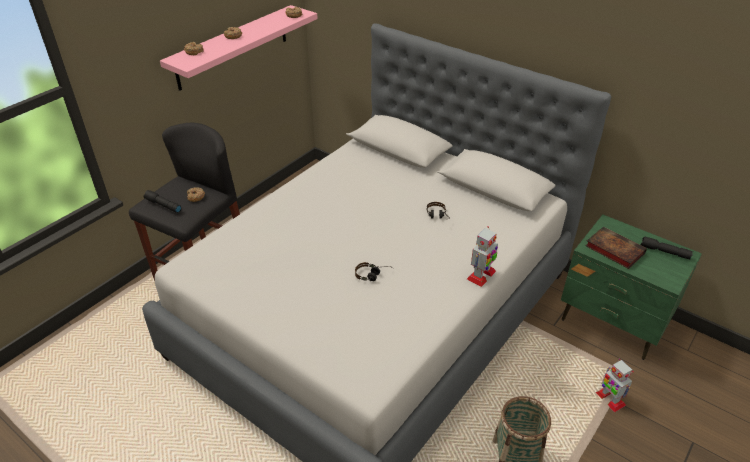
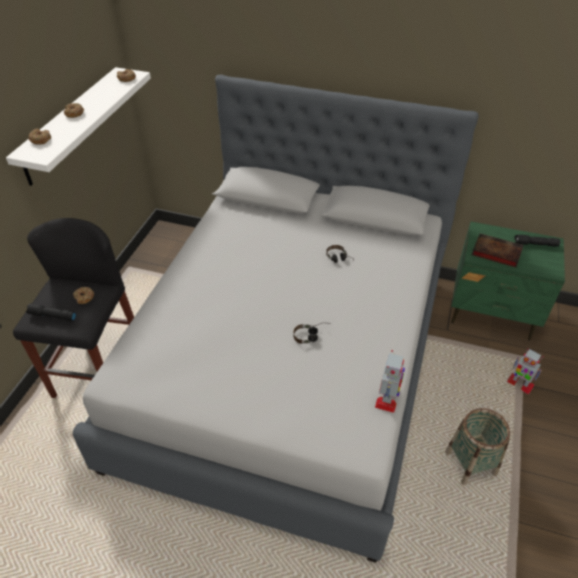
camera: 20 degrees left, 5 degrees up
(233, 47) = (71, 125): pink shelf -> white shelf
(481, 275) = (407, 308): toy robot -> toy robot (387, 398)

